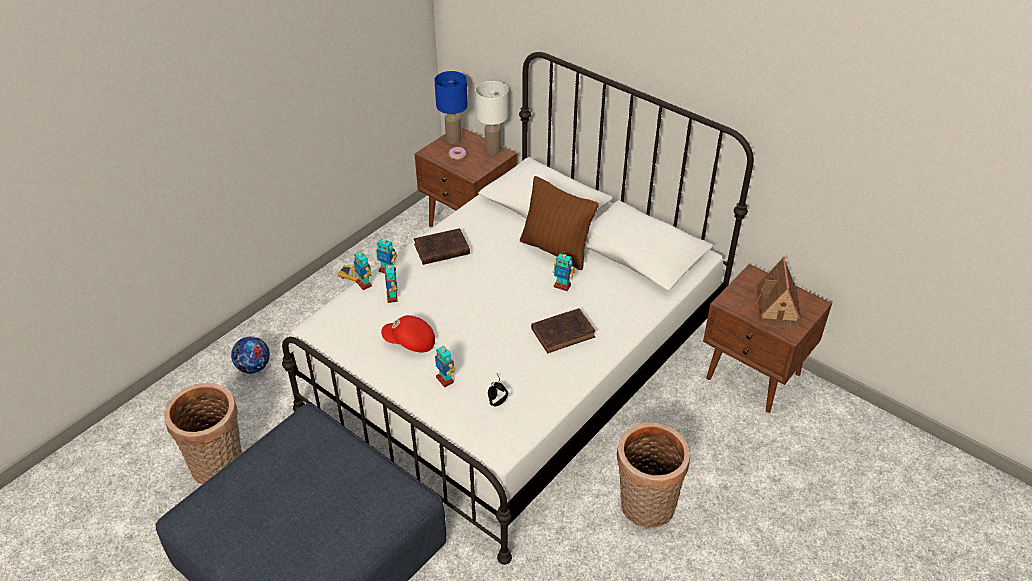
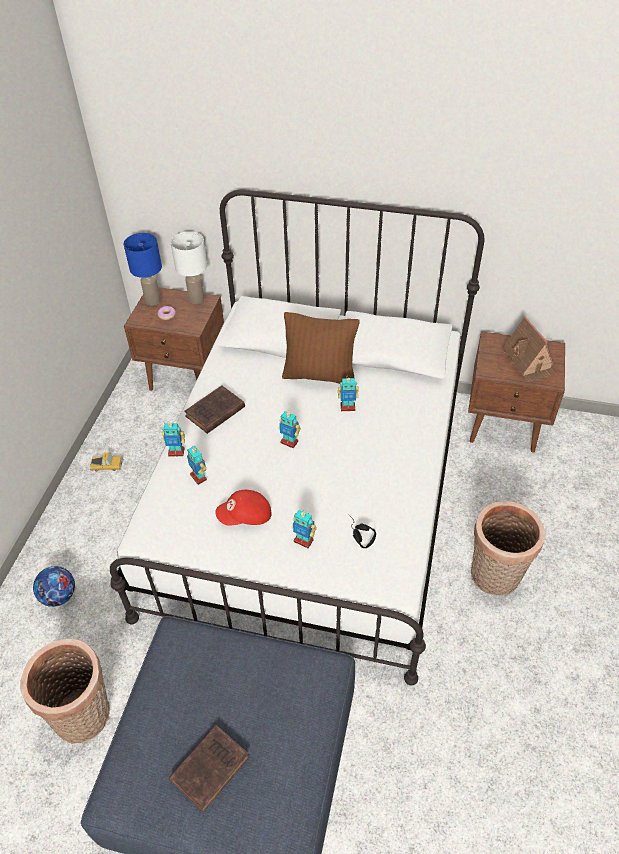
camera: 25 degrees left, 5 degrees up
(364, 284) = (162, 474): toy robot -> toy robot (289, 442)
(564, 332) = (379, 451): brown book -> brown book (211, 767)

